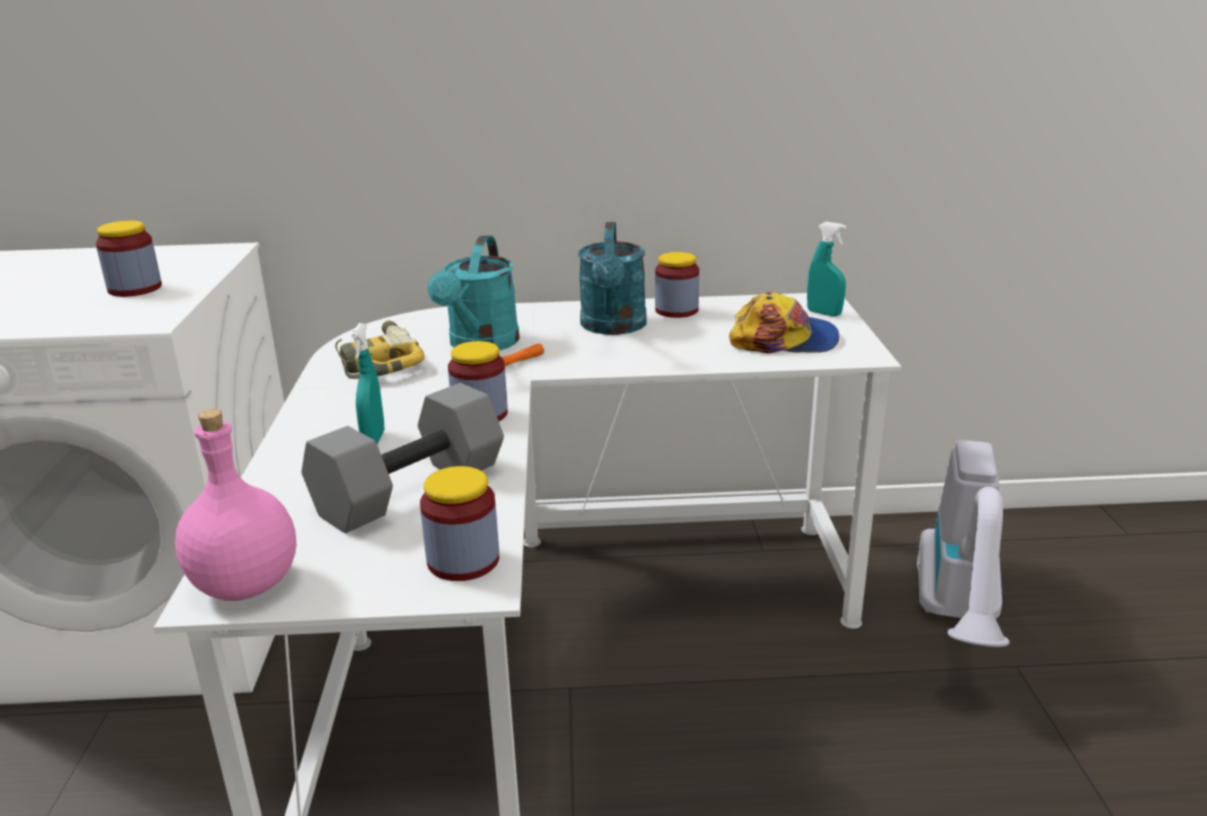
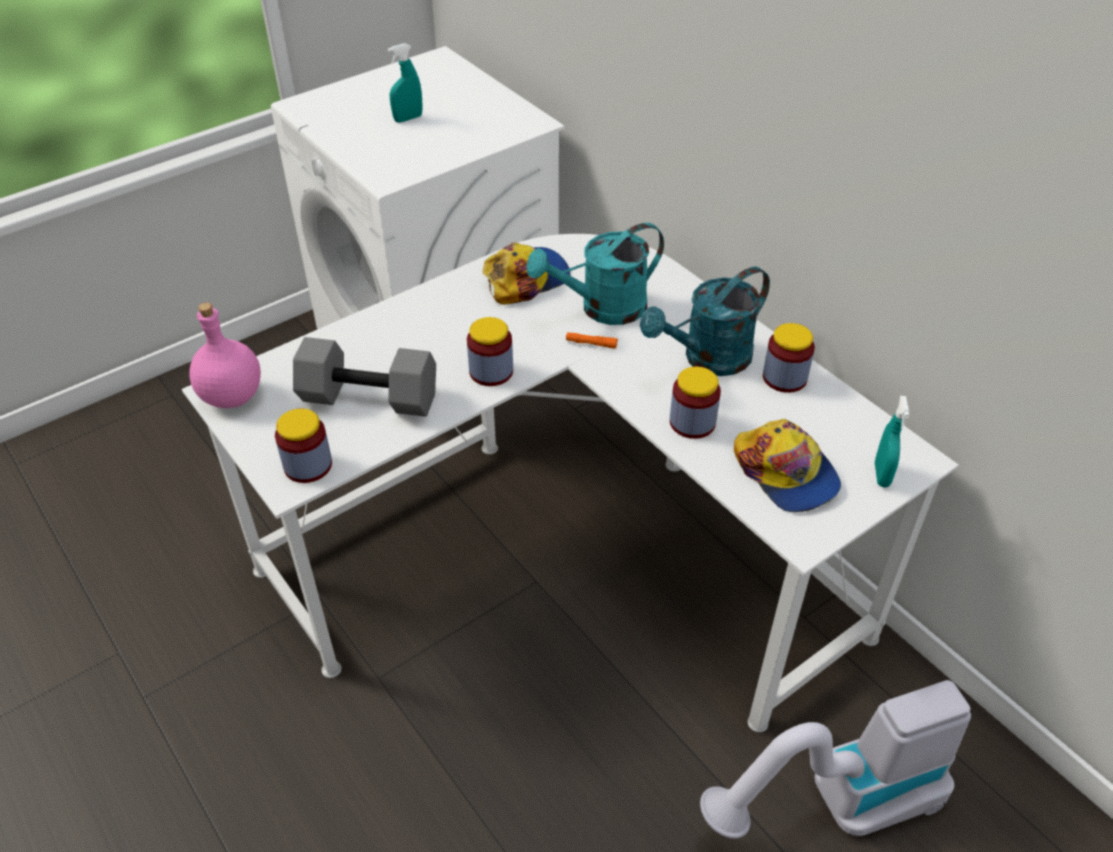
camera: 55 degrees right, 20 degrees up
(135, 289) = (431, 139): jar -> jar (692, 422)
(373, 439) = (418, 345): turquoise spray bottle -> turquoise spray bottle (408, 118)
(376, 363) = (526, 278): power drill -> cap

